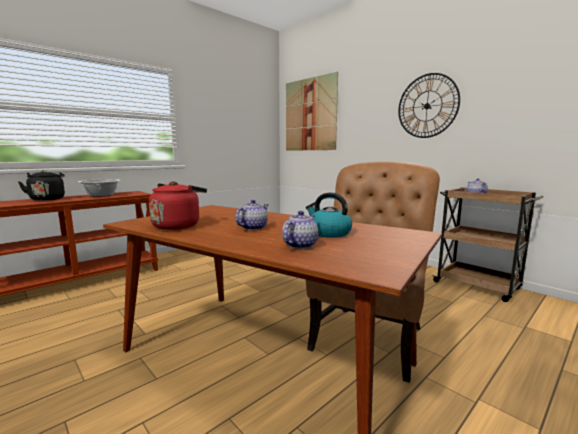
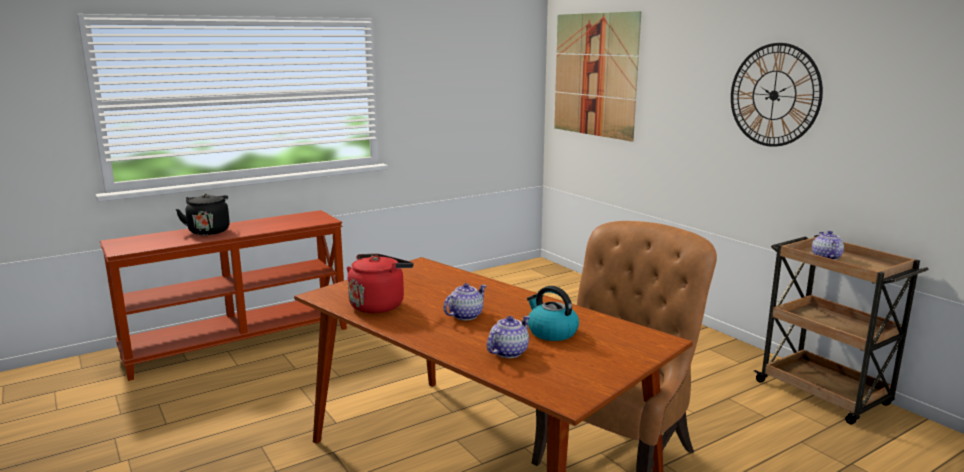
camera: 10 degrees right, 5 degrees up
(101, 195) = (273, 223): cooking pot -> none

